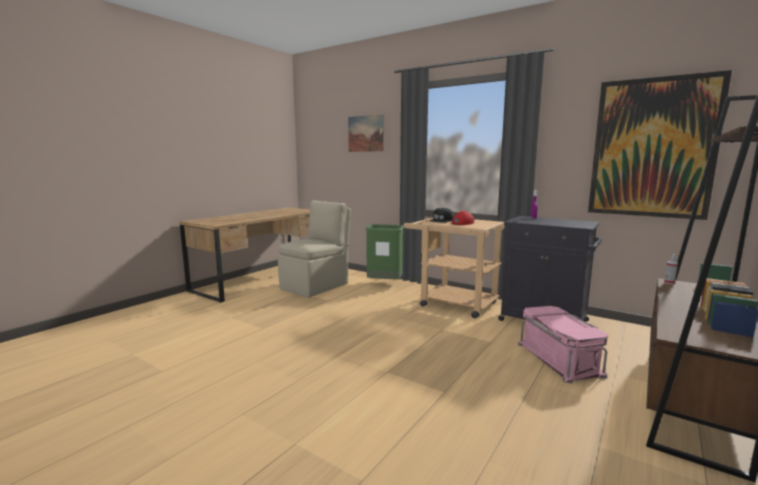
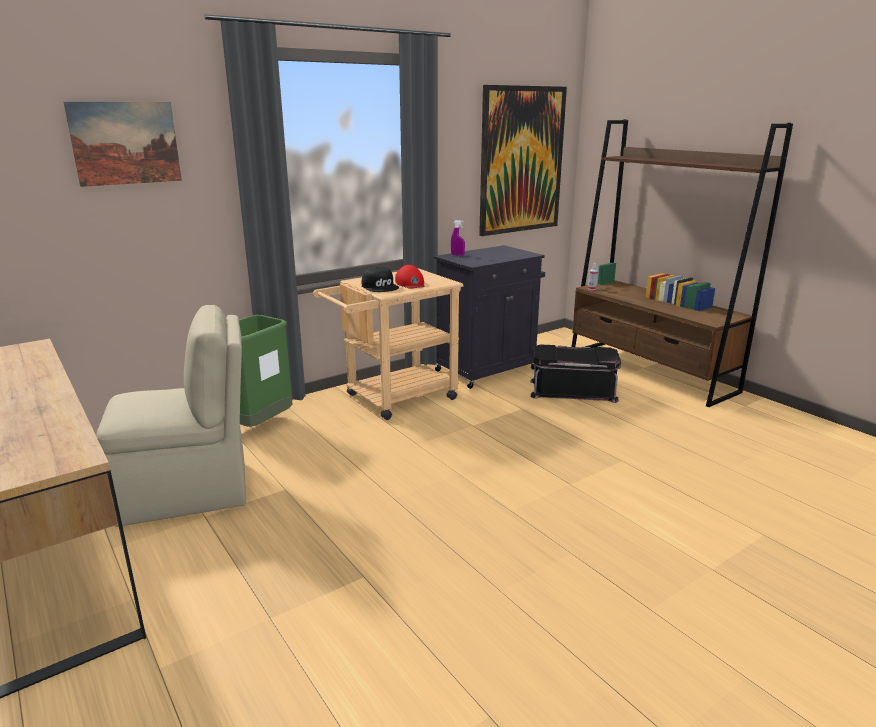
camera: 70 degrees left, 10 degrees up
(316, 286) = (188, 491): beige chair -> beige chair turned 105 degrees clockwise
(560, 358) = (573, 390): pink storage box -> black storage box

